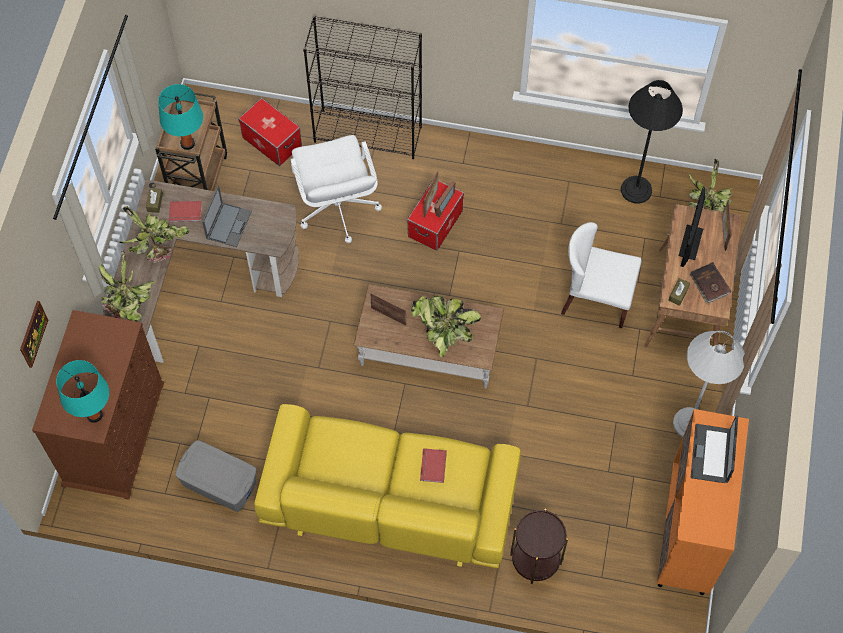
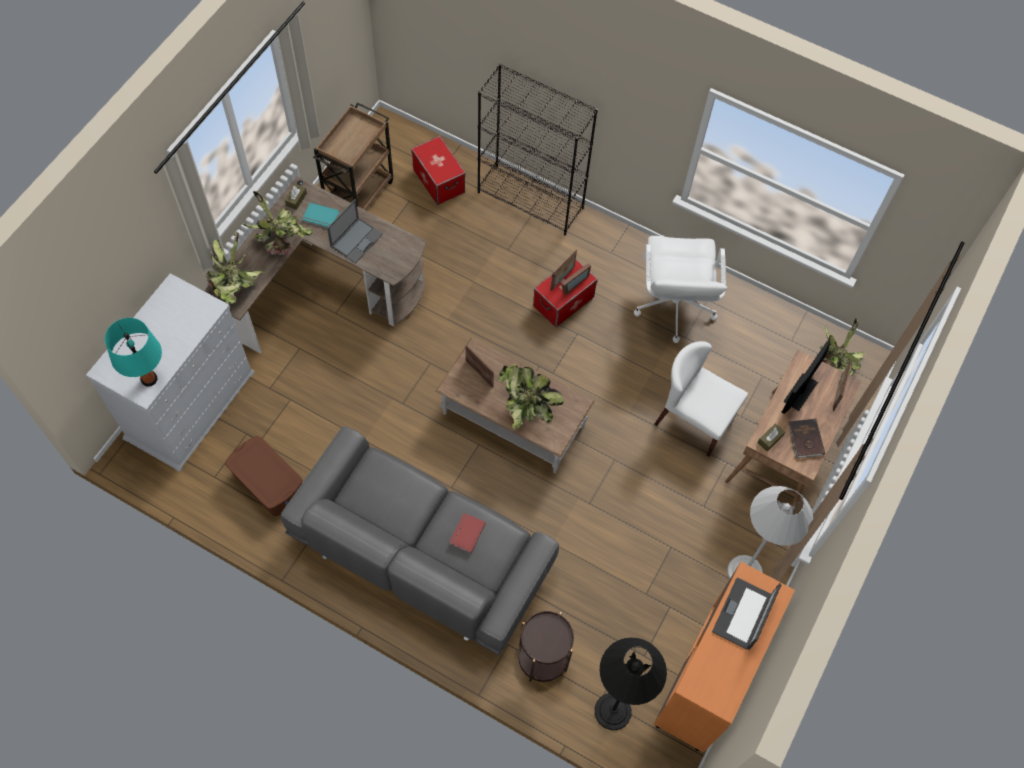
camera: 15 degrees right, 0 degrees up
(33, 334) = (110, 281): picture -> none
(114, 433) = (190, 405): brown dresser -> white dresser
(185, 213) = (320, 217): red book -> turquoise book
(187, 143) = (346, 153): turquoise table lamp -> none
(219, 482) = (268, 483): grey storage box -> brown storage box
(337, 209) = (476, 260): white office chair -> white office chair (673, 307)
(388, 501) = (421, 553): yellow sofa -> grey sofa
(636, 190) = (770, 327): black floor lamp -> black floor lamp (613, 711)

